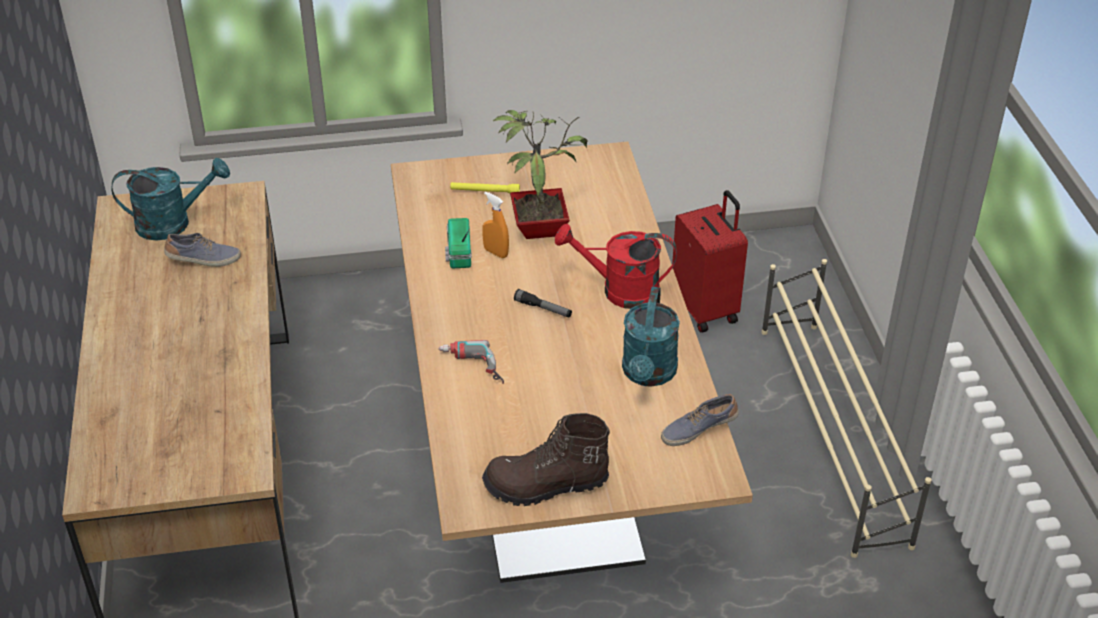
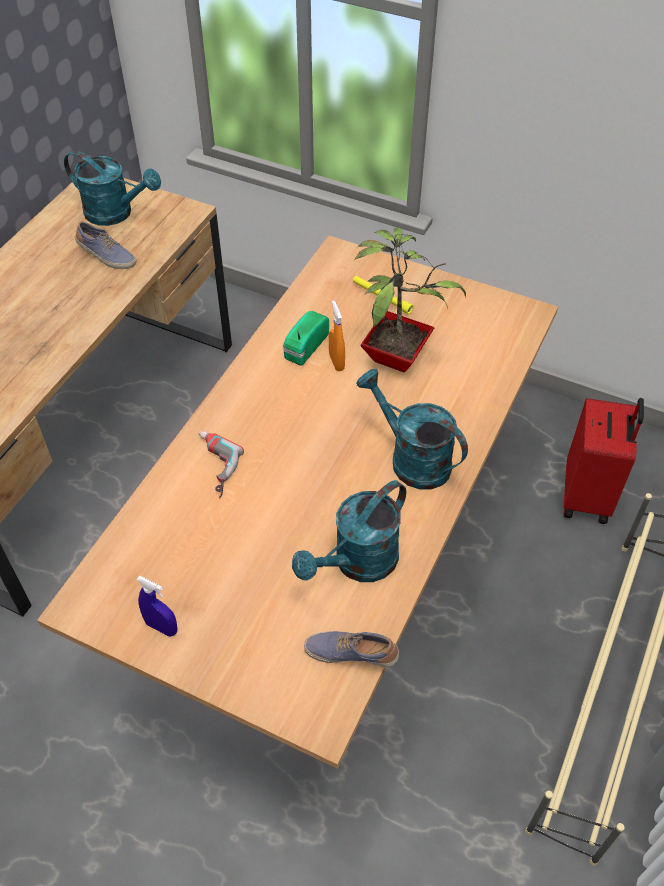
camera: 35 degrees right, 10 degrees up
(543, 308) = (326, 440): flashlight -> none
(546, 486) = (161, 627): brown boot -> blue spray bottle
(620, 291) = (411, 458): red watering can -> turquoise watering can

